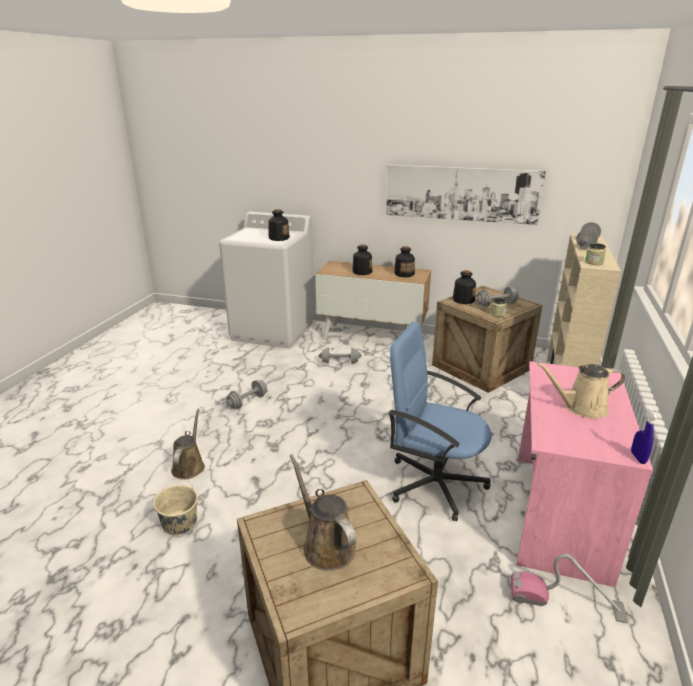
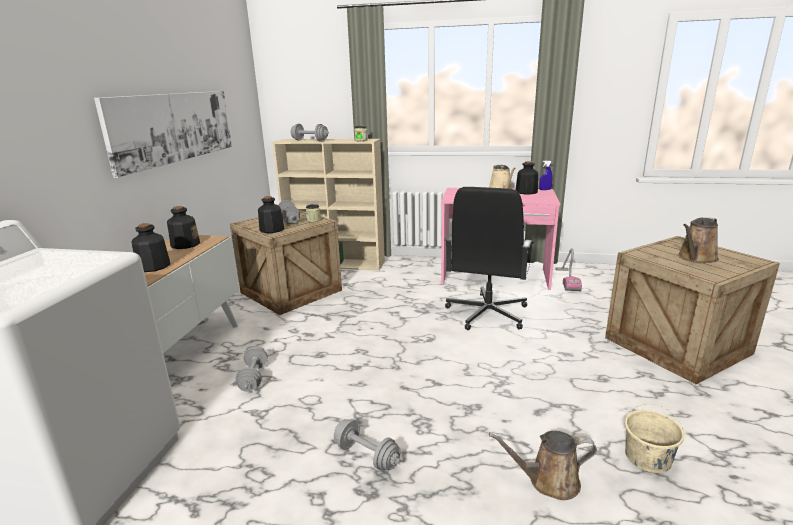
camera: 95 degrees left, 5 degrees down
(279, 238) = (72, 260): bottle -> bottle (526, 192)
(434, 483) = (486, 313): blue office chair -> black office chair

